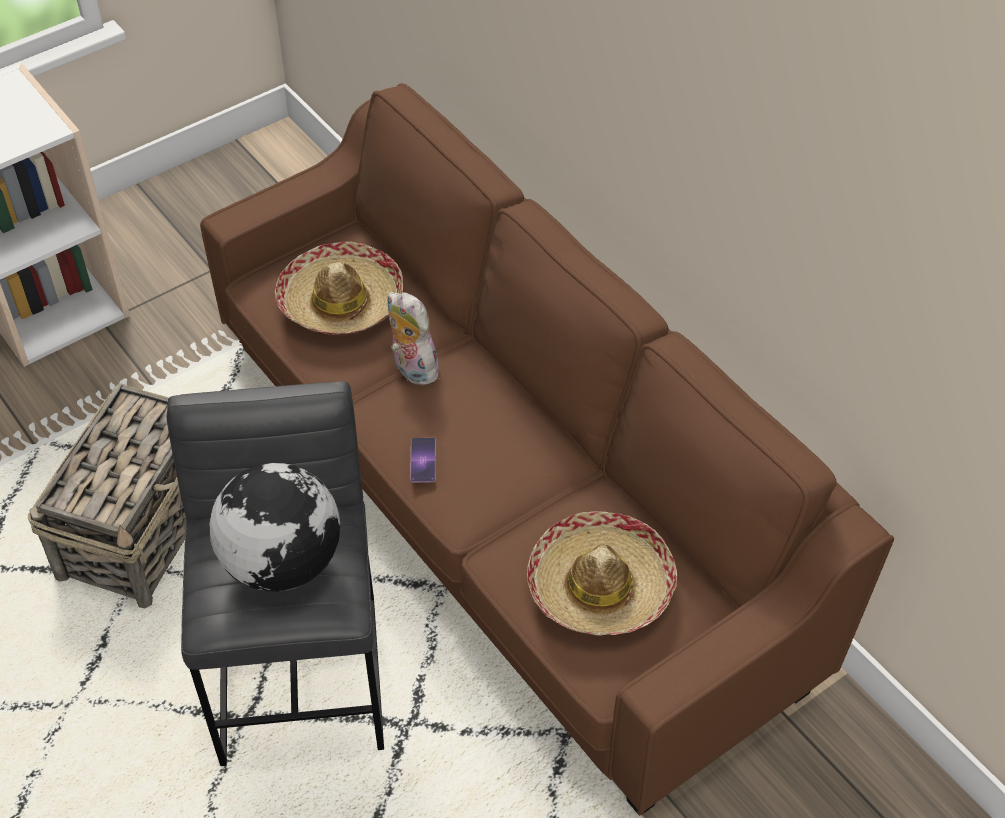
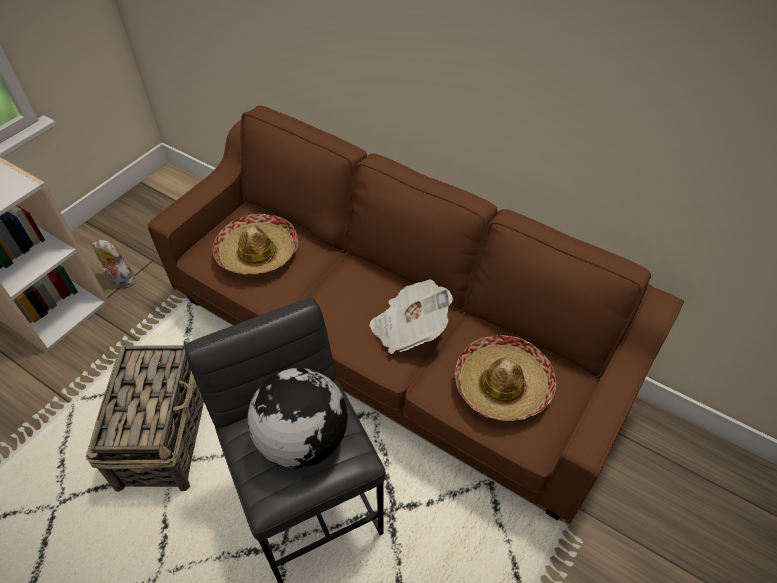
camera: 20 degrees left, 0 degrees up
(411, 369) = (320, 282): plush toy -> plush toy (120, 280)
(423, 460) = (353, 338): phone -> none
(506, 470) = (409, 328): none -> newspaper

